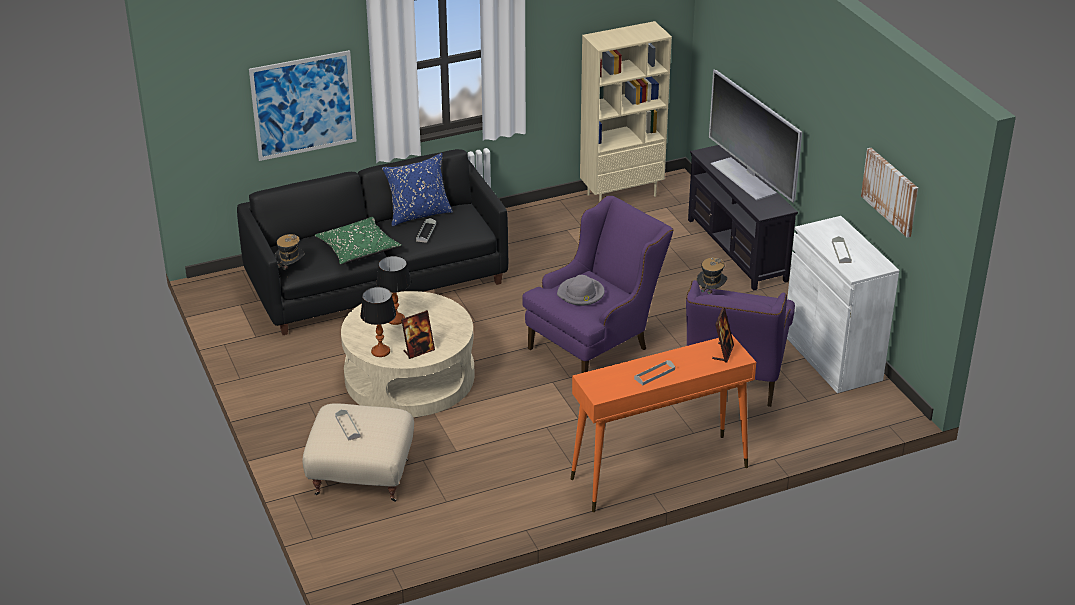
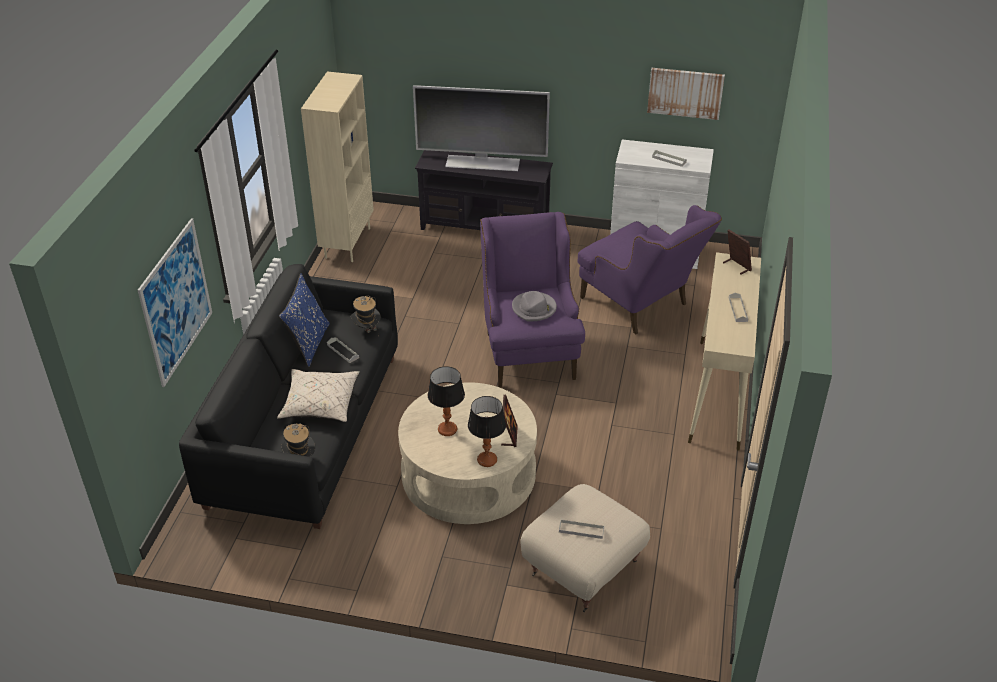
camera: 55 degrees left, 5 degrees up
(358, 249) = (320, 403): green pillow -> beige pillow
(658, 473) = (718, 394): orange console table -> beige console table
(710, 293) = (595, 249): hat -> hat (367, 330)

